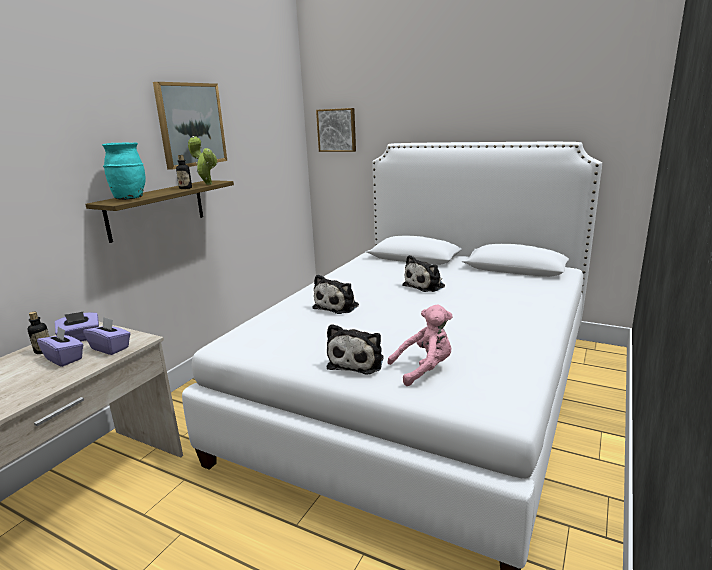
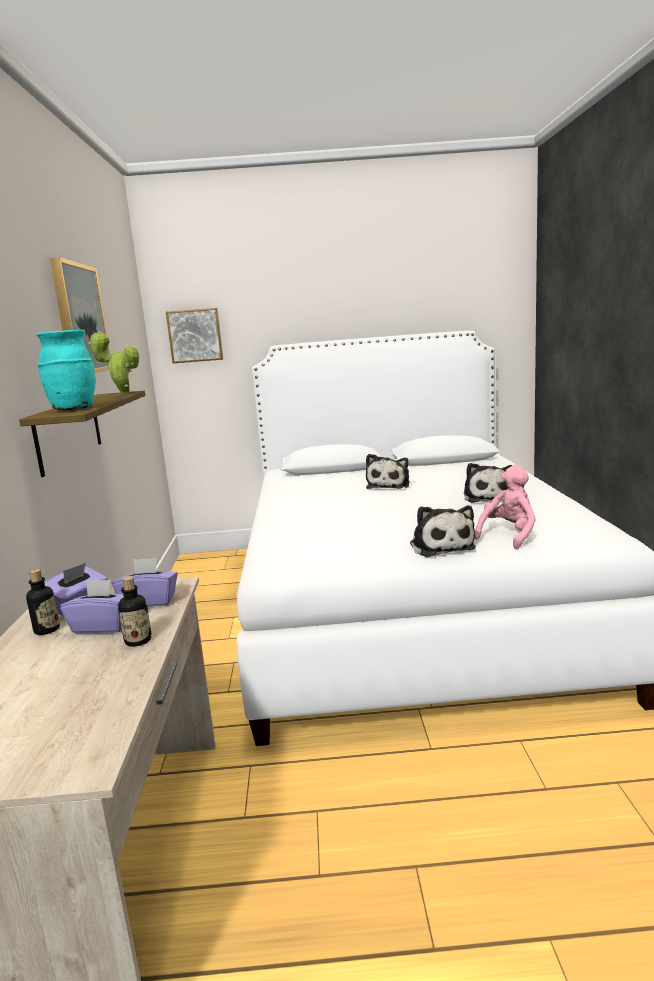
camera: 30 degrees left, 5 degrees down
(185, 188) = (110, 398): bottle -> bottle (138, 641)
(338, 306) = (334, 515): plush toy -> plush toy (488, 497)

